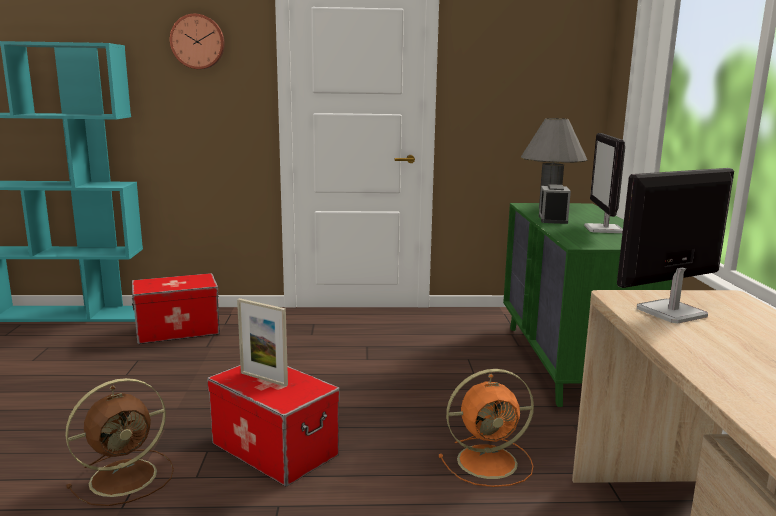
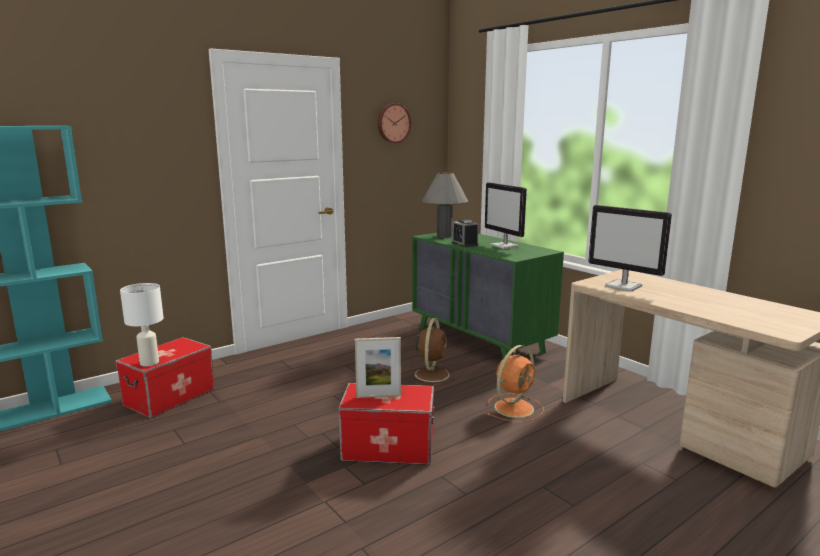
camera: 35 degrees left, 0 degrees up
(126, 476) = (314, 504): brown fan -> brown fan (432, 374)
(148, 288) = (150, 363): none -> white table lamp
(198, 42) = (141, 120): wall clock -> wall clock (393, 123)
(670, 313) = (624, 286): monitor -> monitor turned 75 degrees counterclockwise

